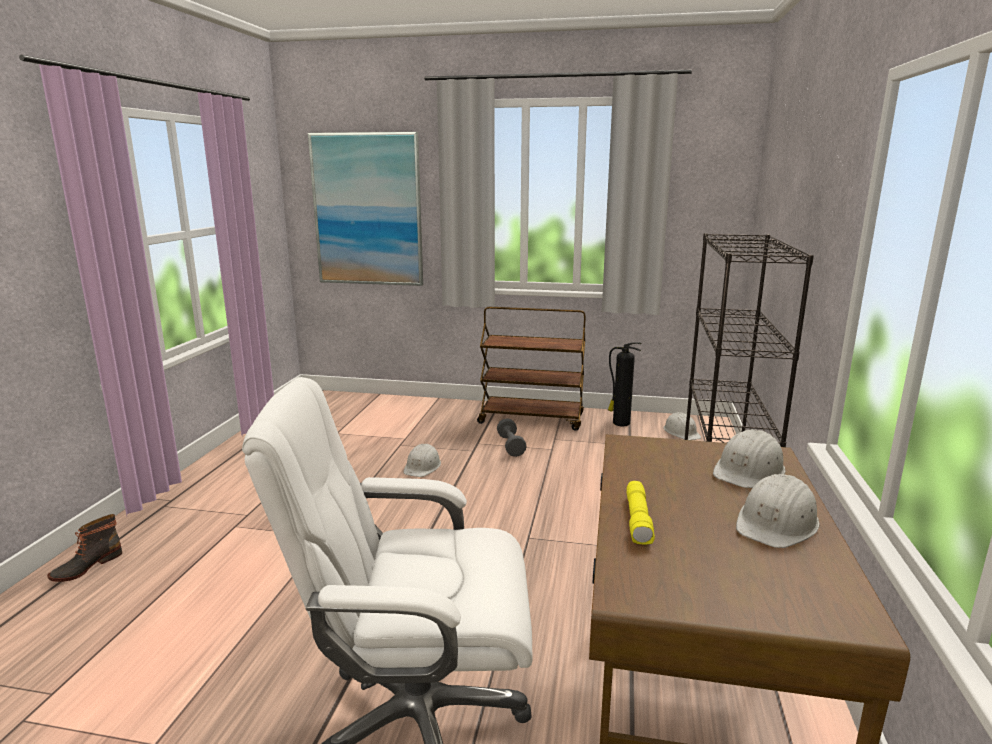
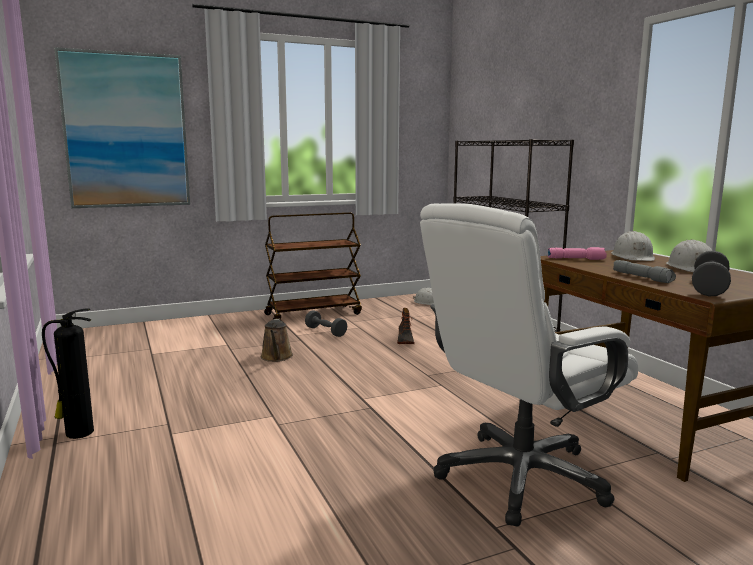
camera: 35 degrees left, 5 degrees down
(86, 566) = (52, 507): boot -> boot (404, 340)
(422, 466) = (276, 357): white hard hat -> brown watering can
(620, 423) = (381, 305): fire extinguisher -> fire extinguisher (78, 433)
(639, 520) = (642, 277): yellow flashlight -> grey flashlight
(652, 454) = (576, 259): none -> pink flashlight
(677, 577) = (709, 288): none -> grey dumbbell

